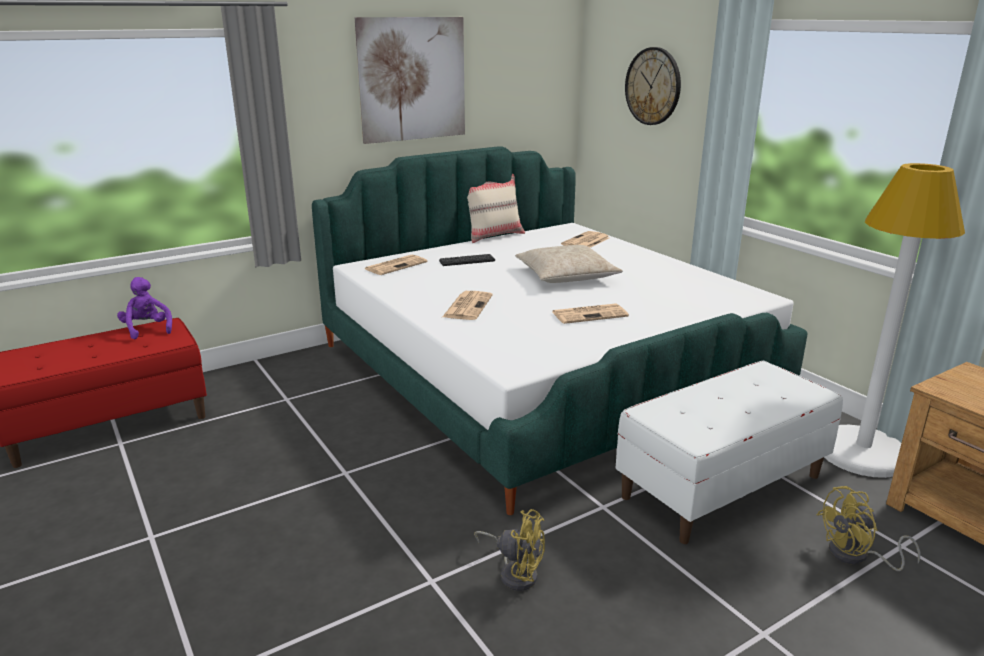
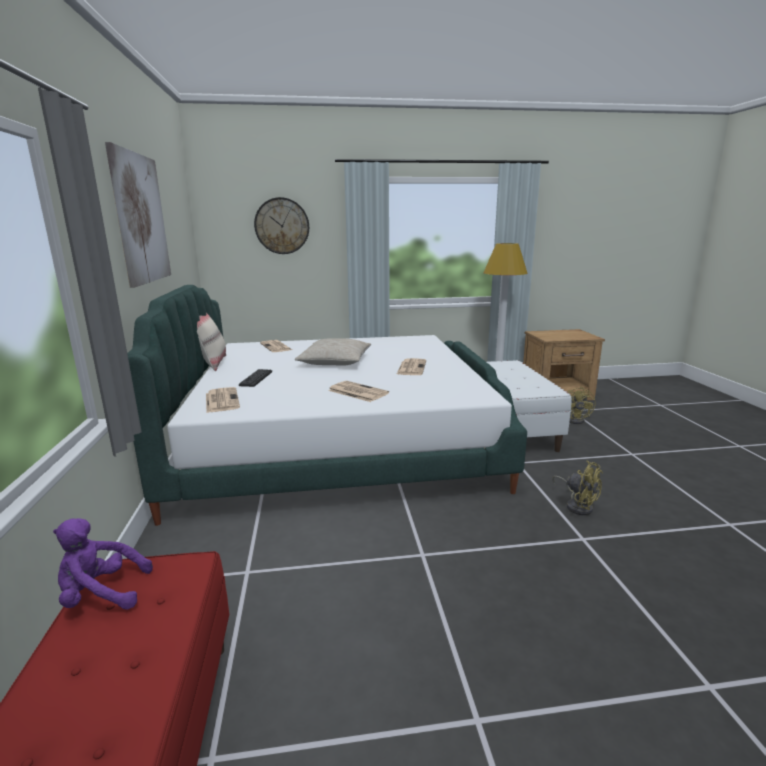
camera: 65 degrees left, 5 degrees down
(515, 572) = (577, 505): yellow fan -> yellow fan turned 90 degrees clockwise

